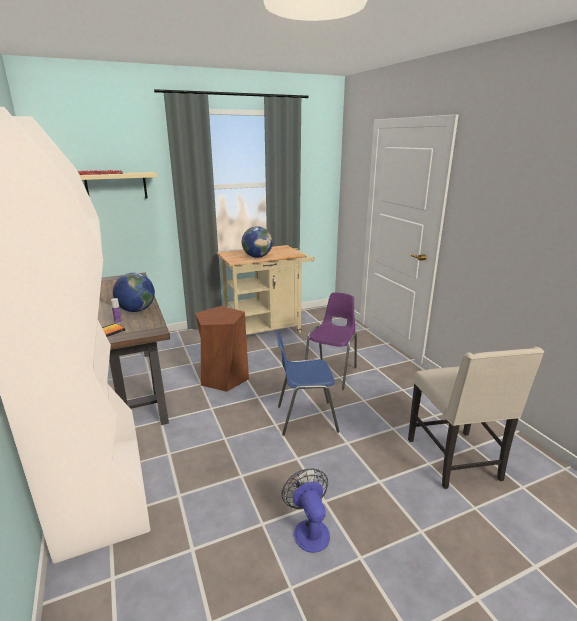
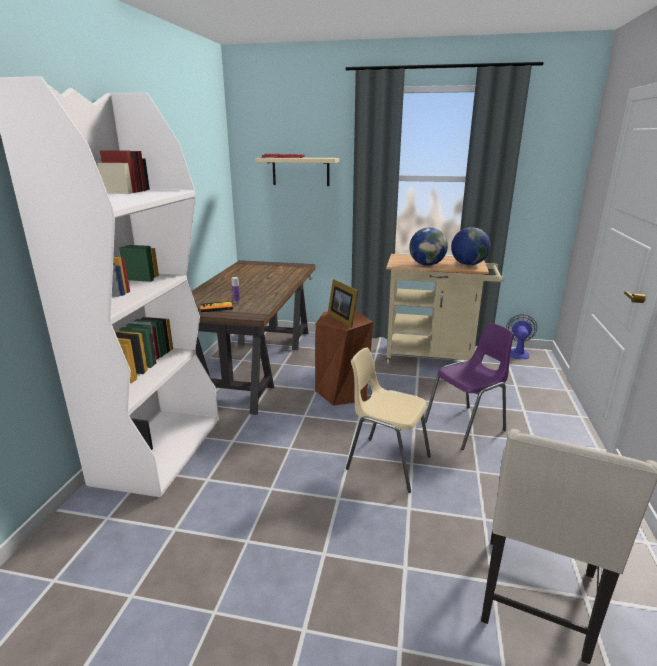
camera: 35 degrees right, 0 degrees up
(136, 310) = (263, 295): globe -> globe (468, 264)
(219, 315) = (343, 319): none -> picture frame
(305, 418) = (386, 462): blue chair -> beige chair
(309, 529) = (282, 571): fan -> fan (518, 352)

